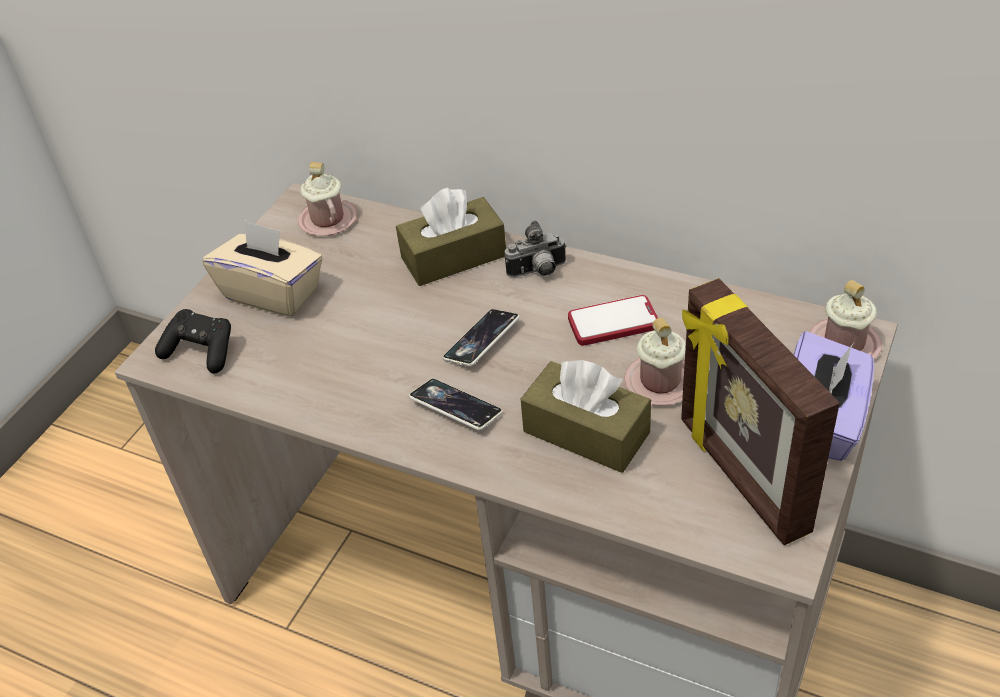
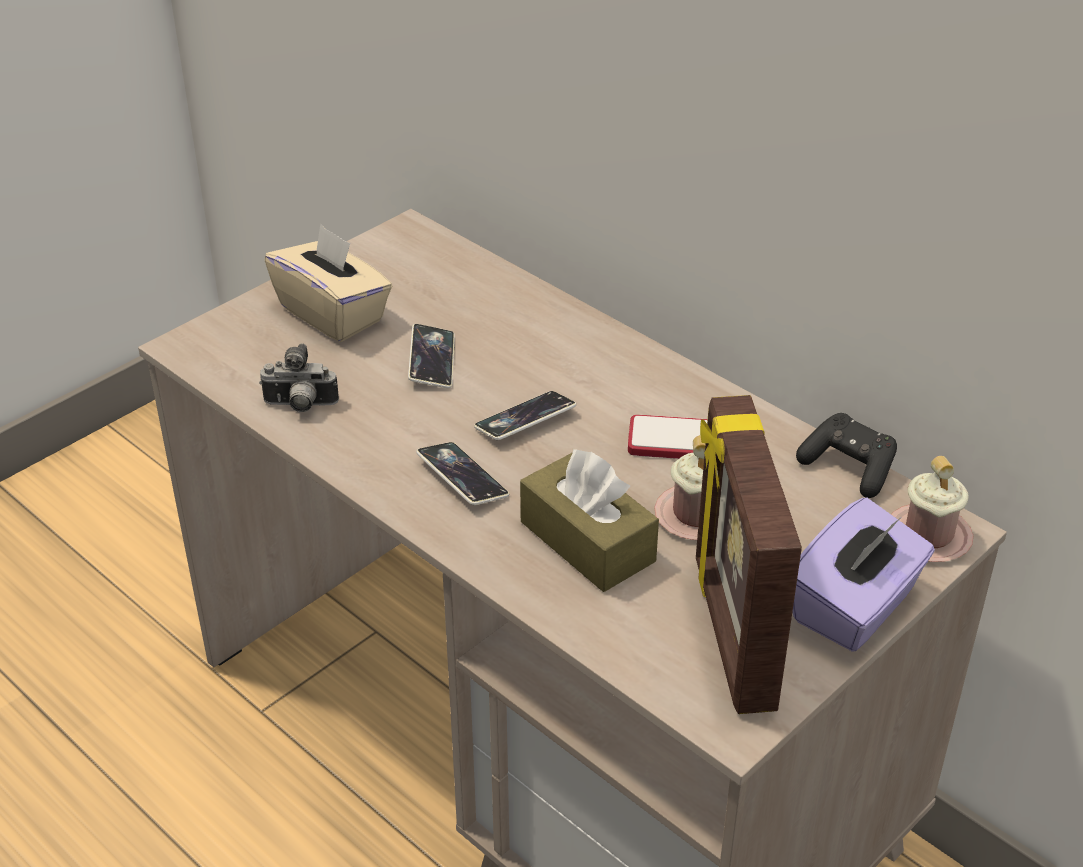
camera: 15 degrees right, 5 degrees down
(201, 351) = (232, 351): black game controller -> black game controller (848, 468)
(328, 220) = (427, 256): pink mug -> none
(378, 311) = (432, 361): none -> phone
(453, 257) = (541, 328): brown tissue box -> none
(538, 272) = (624, 368): camera -> camera (300, 406)

